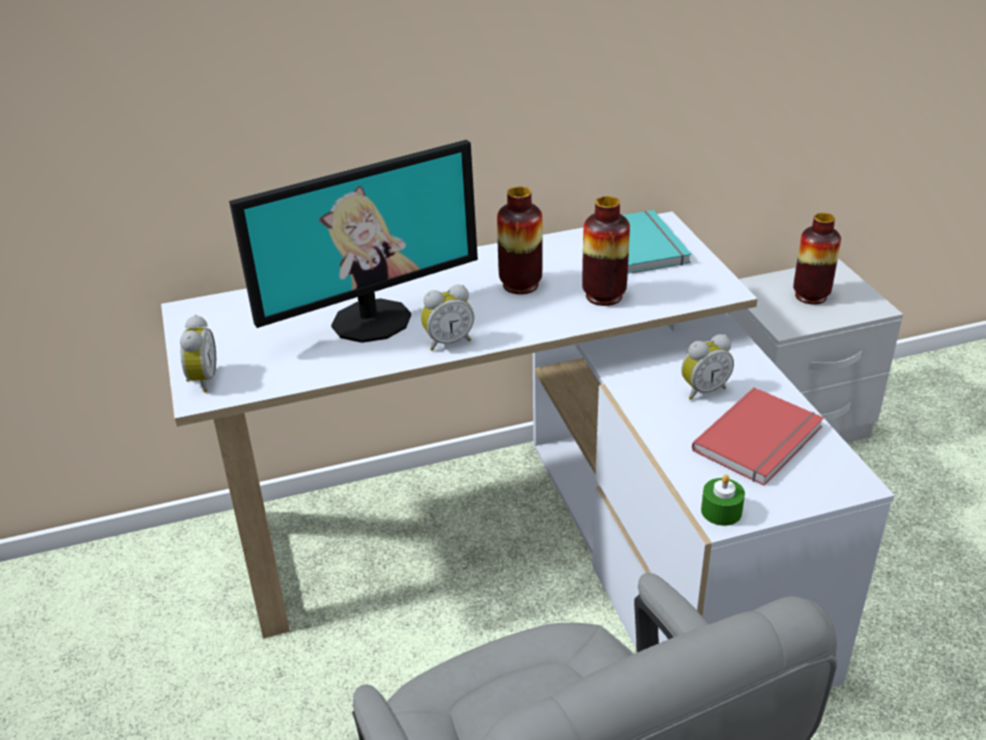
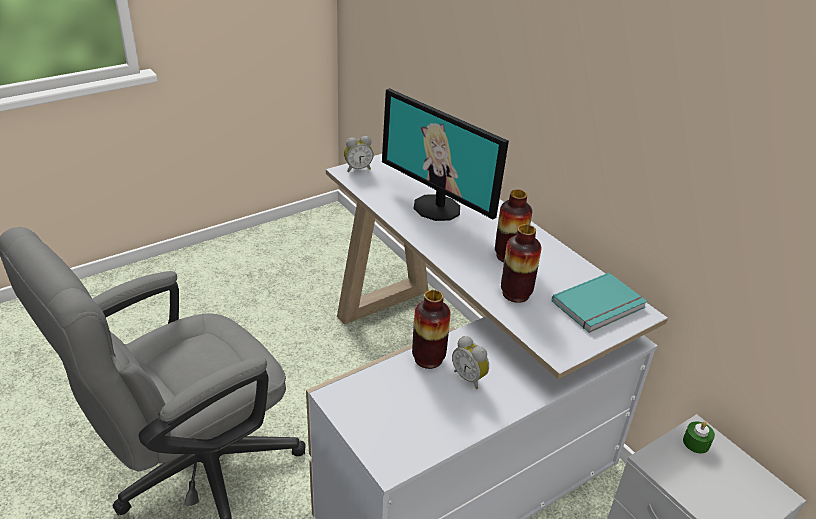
camera: 70 degrees right, 0 degrees up
(448, 341) = (428, 238): alarm clock -> none
(721, 511) = (338, 395): green candle -> green candle (696, 443)
(761, 440) = (422, 412): red book -> none
(810, 296) = (717, 478): vase -> vase (428, 358)

